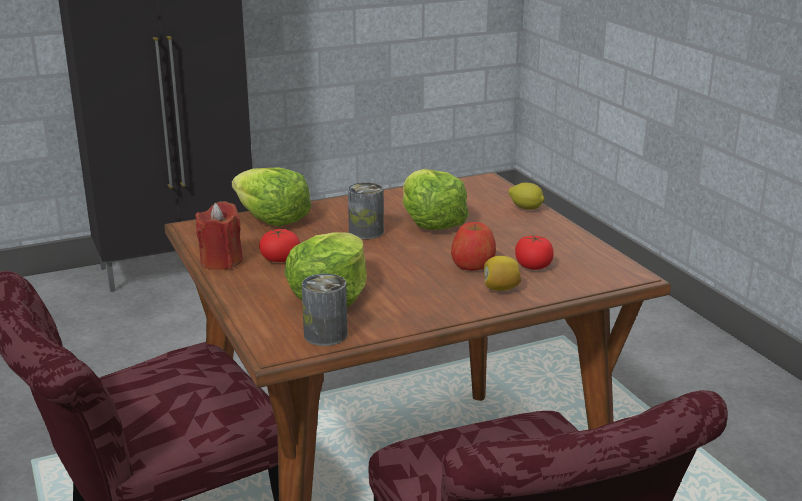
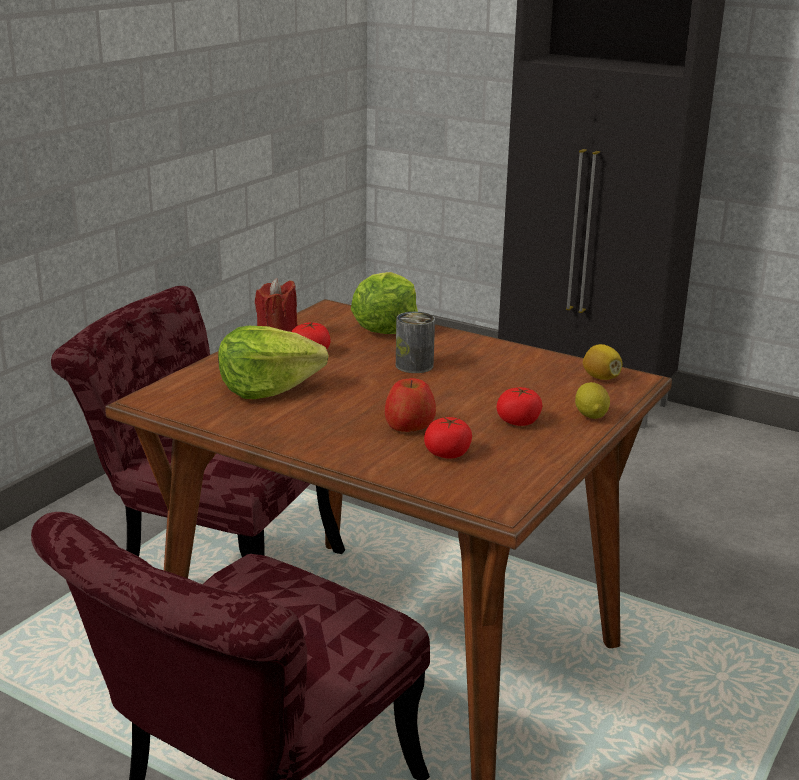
camera: 55 degrees right, 0 degrees up
(325, 335) = (191, 407): can -> none
(431, 222) = (480, 383): lettuce -> none
(500, 289) = (372, 451): lemon -> lemon (601, 378)
(508, 230) = (518, 421): none -> tomato

